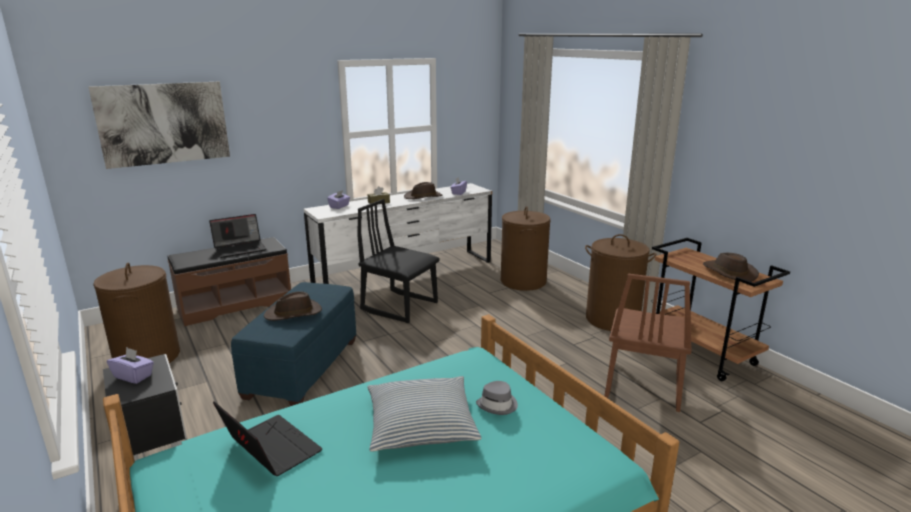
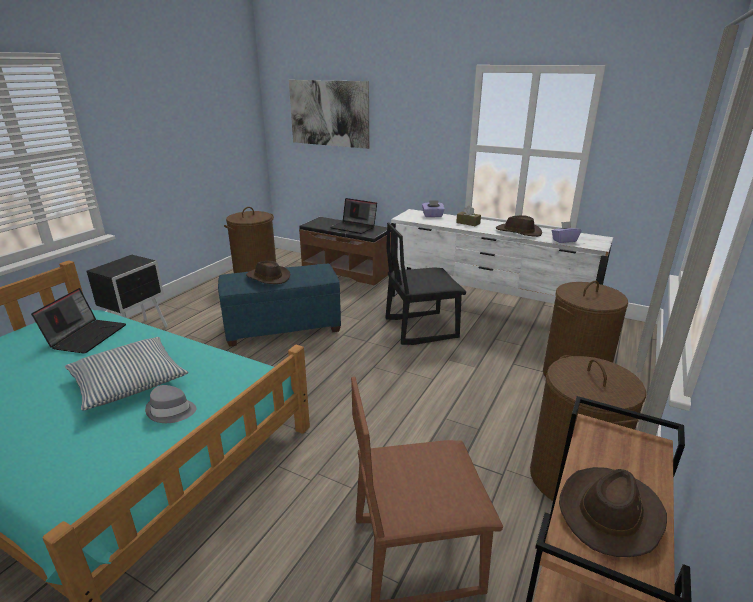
camera: 60 degrees right, 5 degrees up
(133, 376) = (124, 263): purple tissue box -> none
(400, 306) = (421, 328): black chair -> black chair turned 105 degrees counterclockwise

